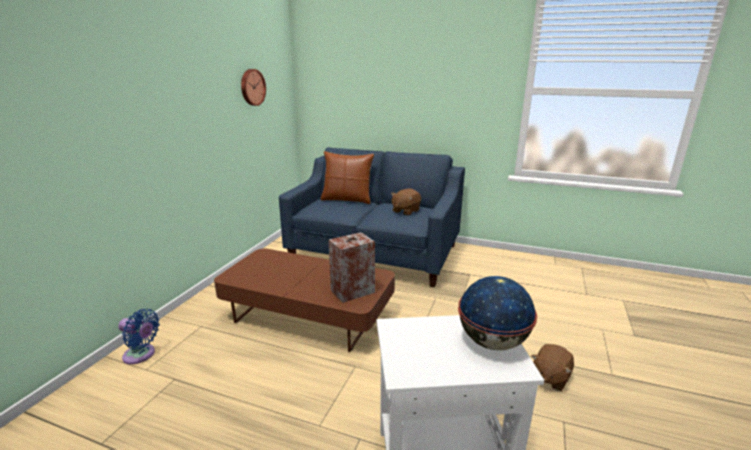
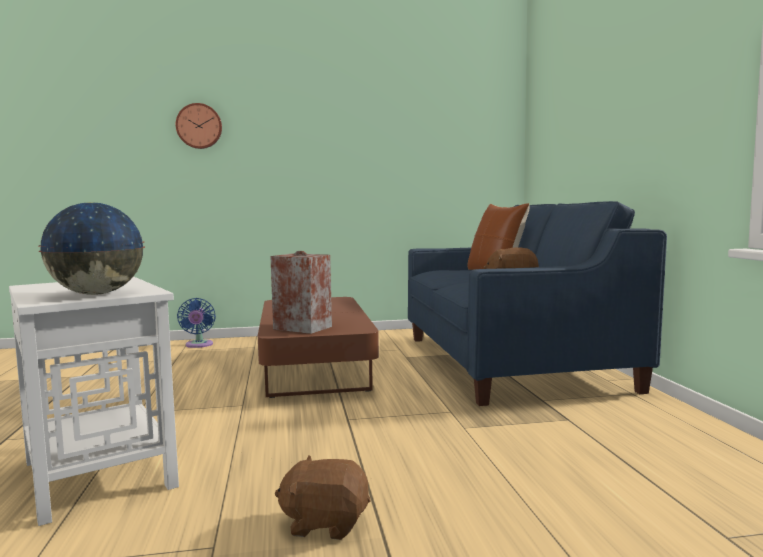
camera: 60 degrees right, 15 degrees down
(252, 87) = (432, 127): wall clock -> wall clock (199, 126)

